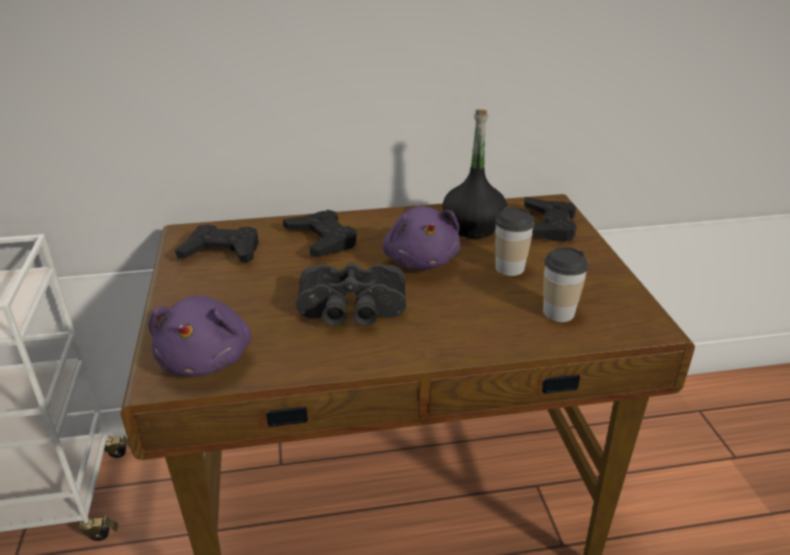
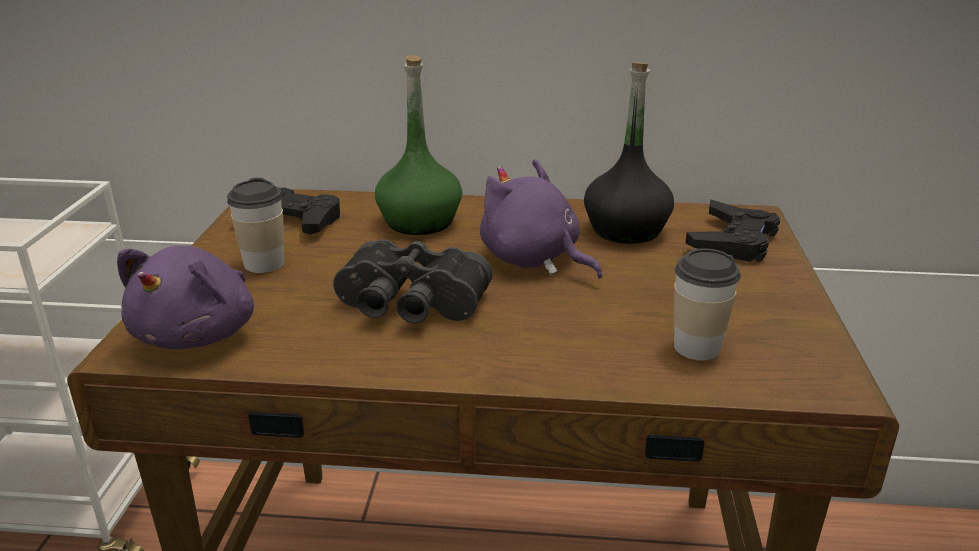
camera: 15 degrees right, 5 degrees down
(322, 239) = (420, 222): black game controller -> green bottle
(421, 260) = (534, 260): purple plush toy -> purple plush toy turned 135 degrees clockwise
(509, 268) = (652, 284): cup -> cup (264, 264)

